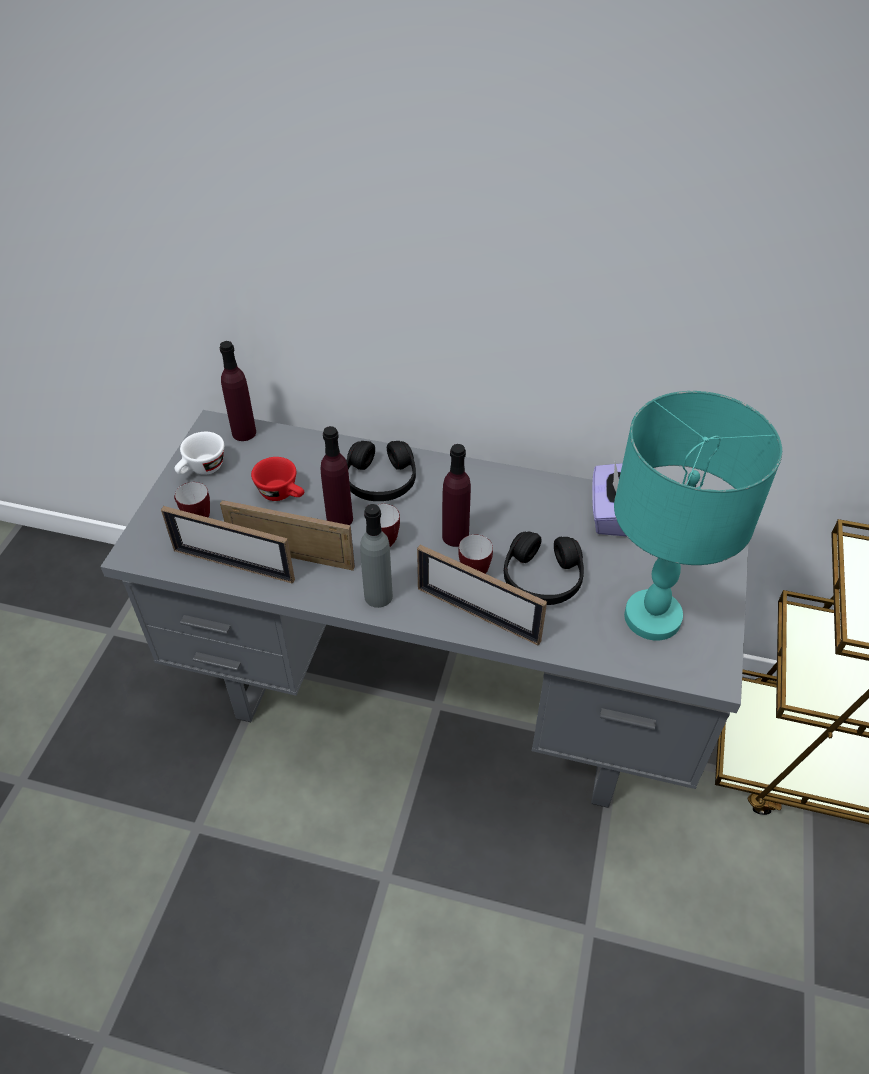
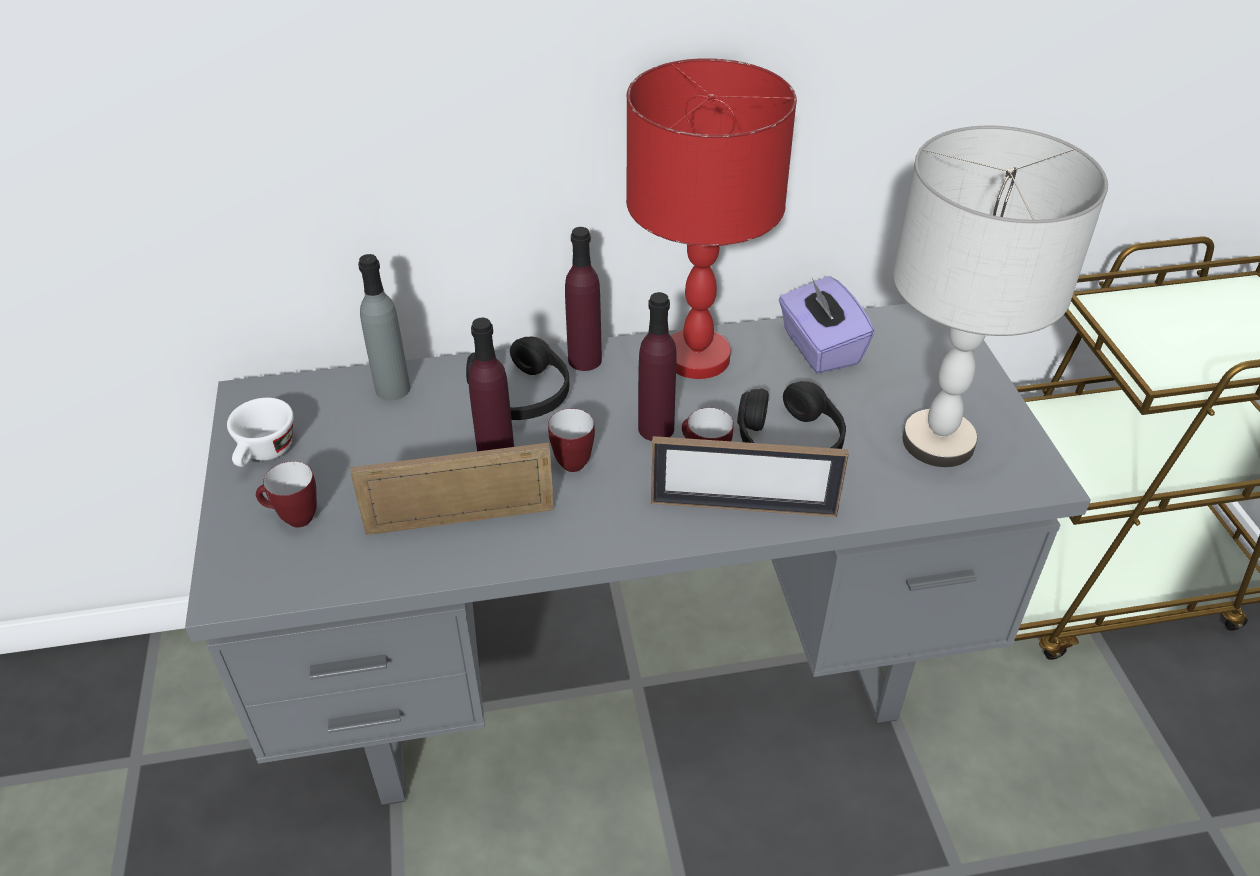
camera: 25 degrees left, 5 degrees down
(233, 565) = (386, 557): picture frame -> none
(244, 433) = (297, 392): purple bottle -> purple bottle (585, 360)
(282, 494) = (399, 449): red cup -> none
(378, 596) = (607, 529): grey bottle -> grey bottle (392, 389)
(519, 493) = (698, 358): none -> red table lamp
(652, 618) = (938, 443): turquoise table lamp -> grey table lamp

